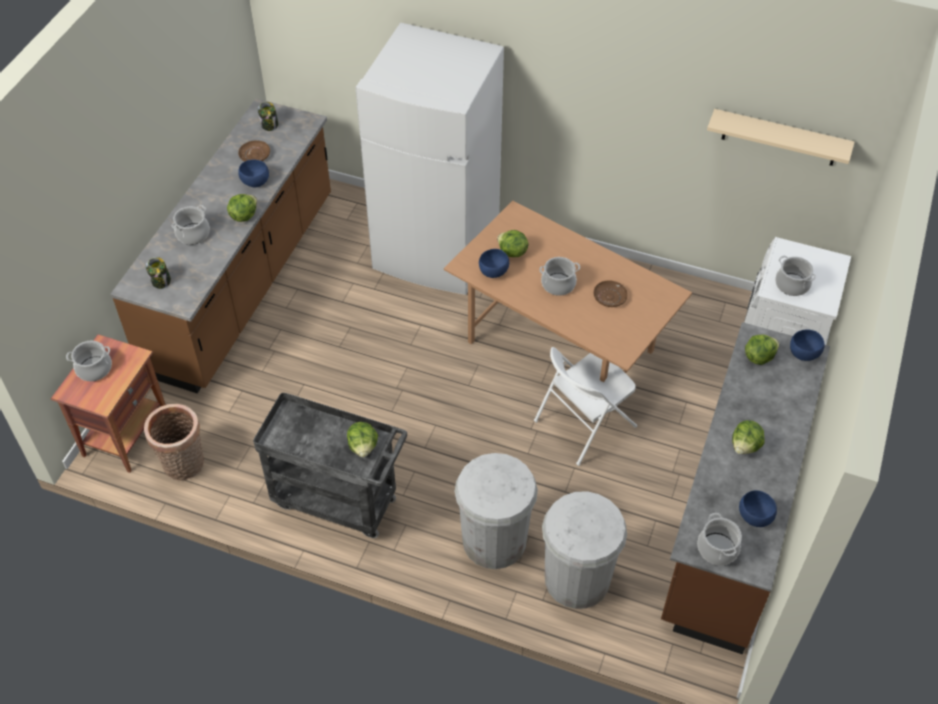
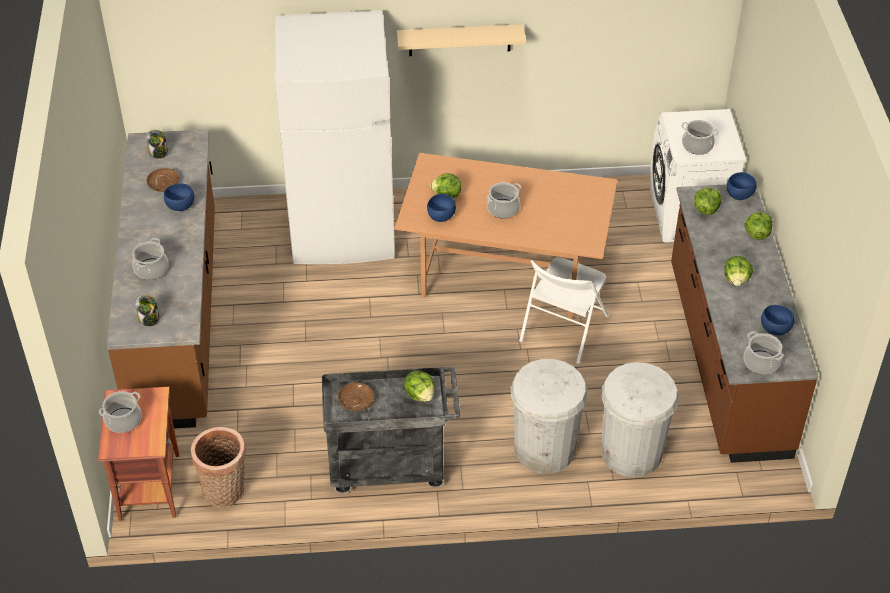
camera: 25 degrees left, 5 degrees down
(243, 215) = (189, 238): lettuce -> lettuce (756, 234)
(609, 297) = (552, 205): brown plate -> brown plate (356, 400)
(780, 138) = (645, 23): beige shelf -> beige shelf (459, 40)

